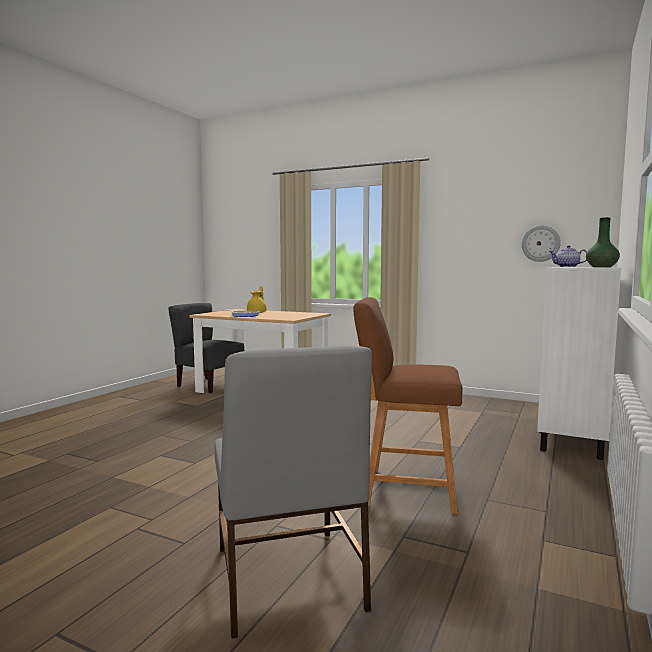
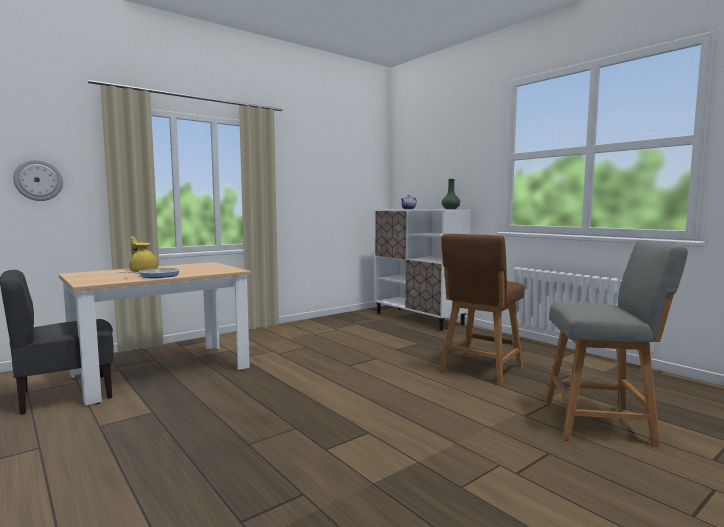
camera: 65 degrees left, 0 degrees up
(287, 579) = (603, 423): grey chair -> grey stool
(540, 243) = (353, 191): wall clock -> wall clock (38, 180)

